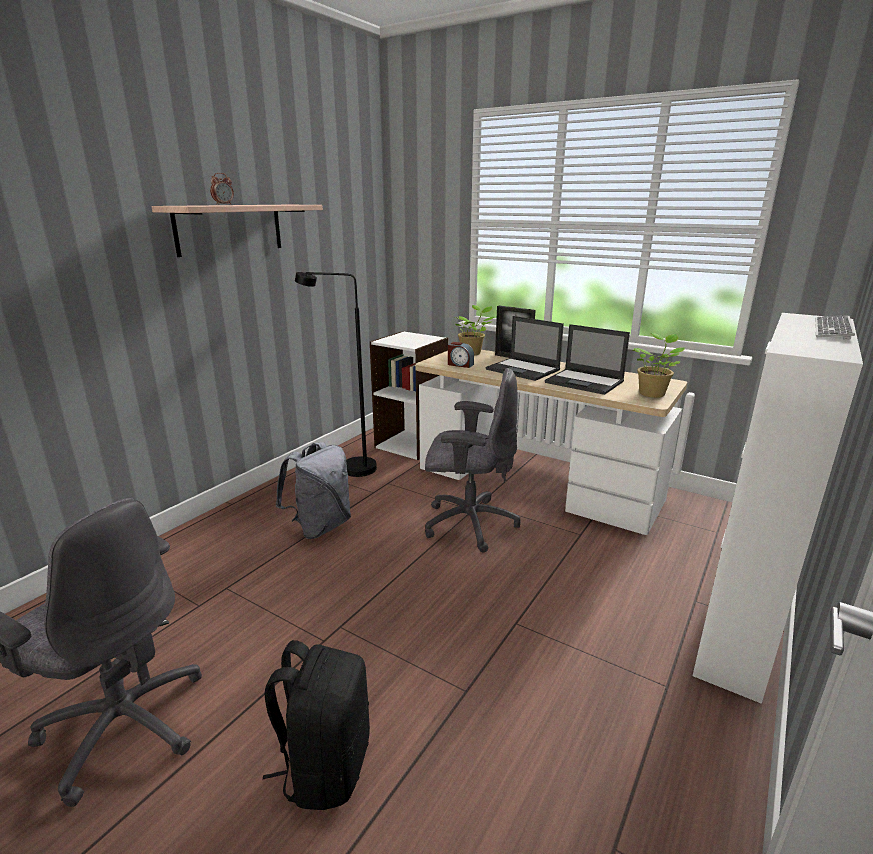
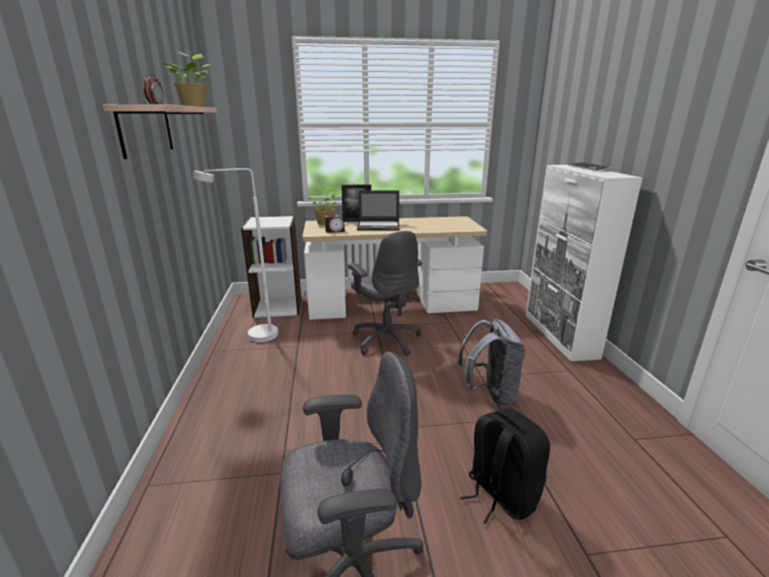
camera: 40 degrees left, 0 degrees up
(320, 526) = (293, 381): grey backpack -> grey backpack (489, 393)
(349, 468) = (254, 337): black floor lamp -> white floor lamp
(468, 523) = (386, 339): grey office chair -> grey office chair turned 90 degrees clockwise
(585, 382) = (425, 226): laptop -> none
(652, 393) = (466, 224): potted plant -> potted plant (195, 107)

